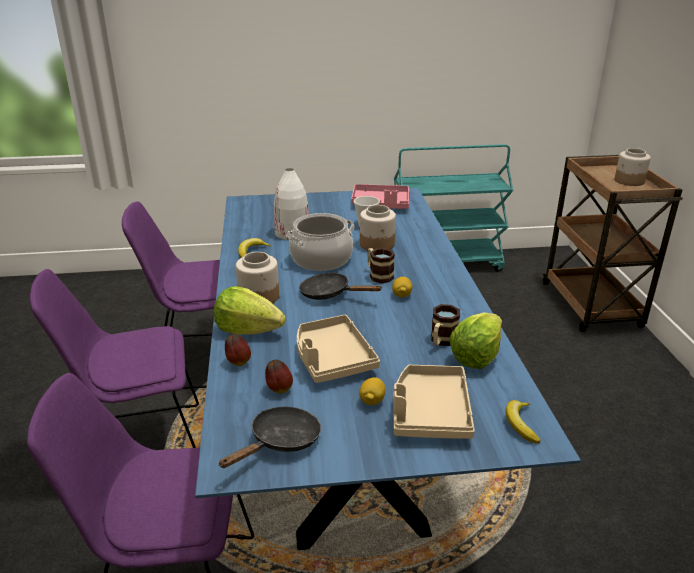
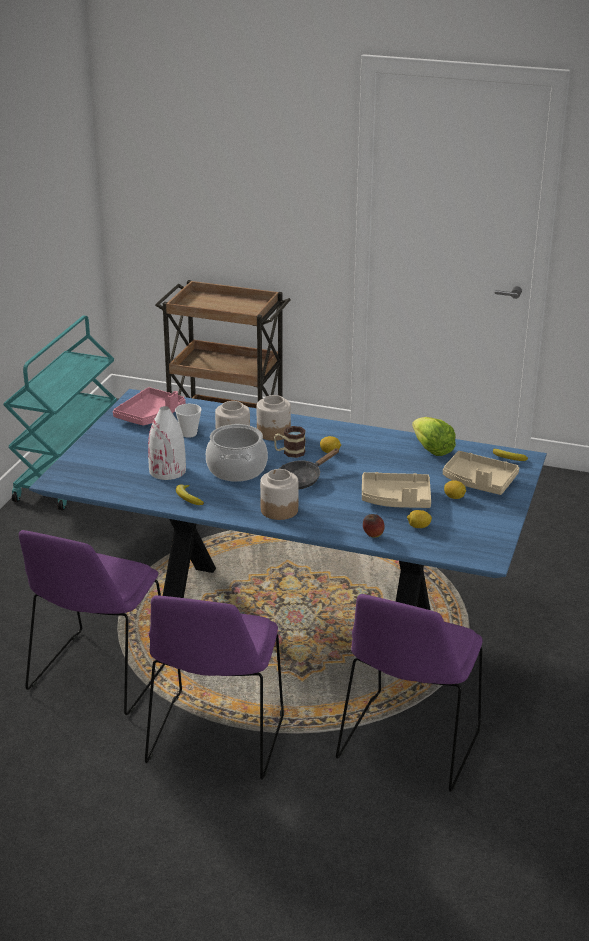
camera: 65 degrees left, 0 degrees up
(248, 330) = (329, 524): lettuce -> none
(279, 389) = (418, 527): apple -> lemon
(281, 442) = (475, 537): black frying pan -> none
(441, 341) = (405, 455): mug -> none
(629, 181) = (229, 302): jar -> jar (274, 433)

